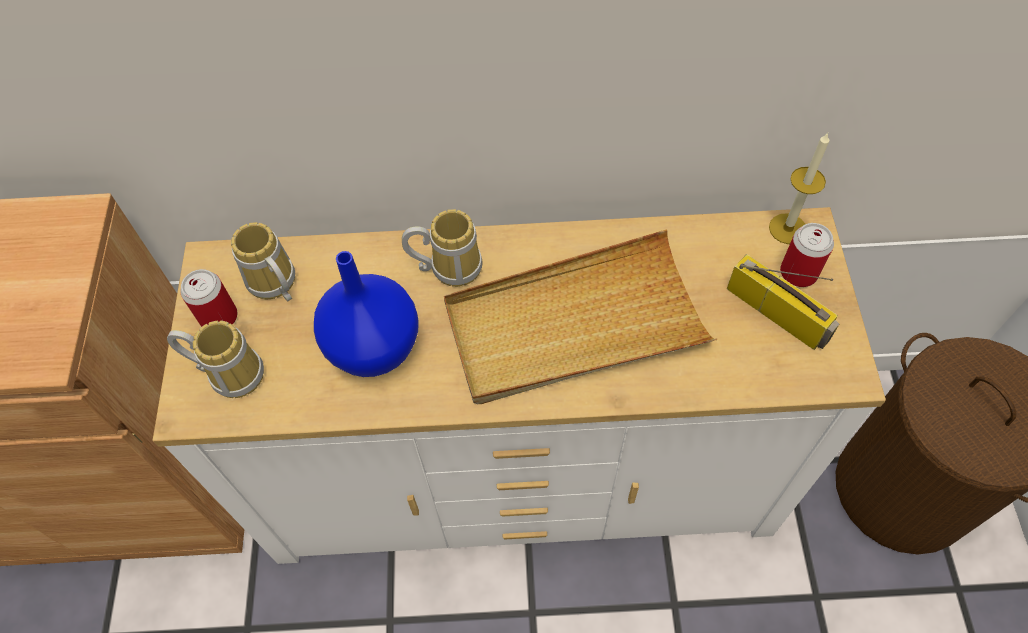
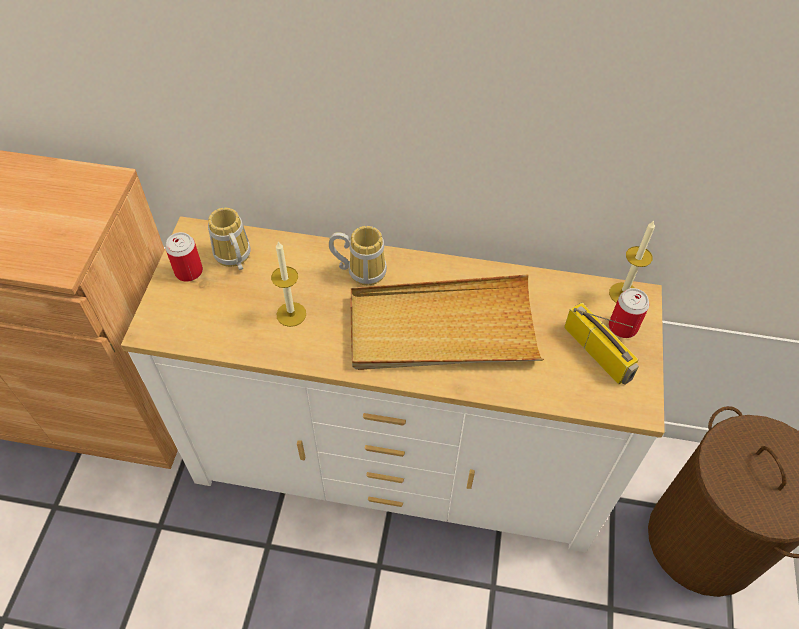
camera: 10 degrees right, 5 degrees down
(231, 371) = (187, 310): mug -> none
(372, 347) = (291, 314): blue vase -> candle

